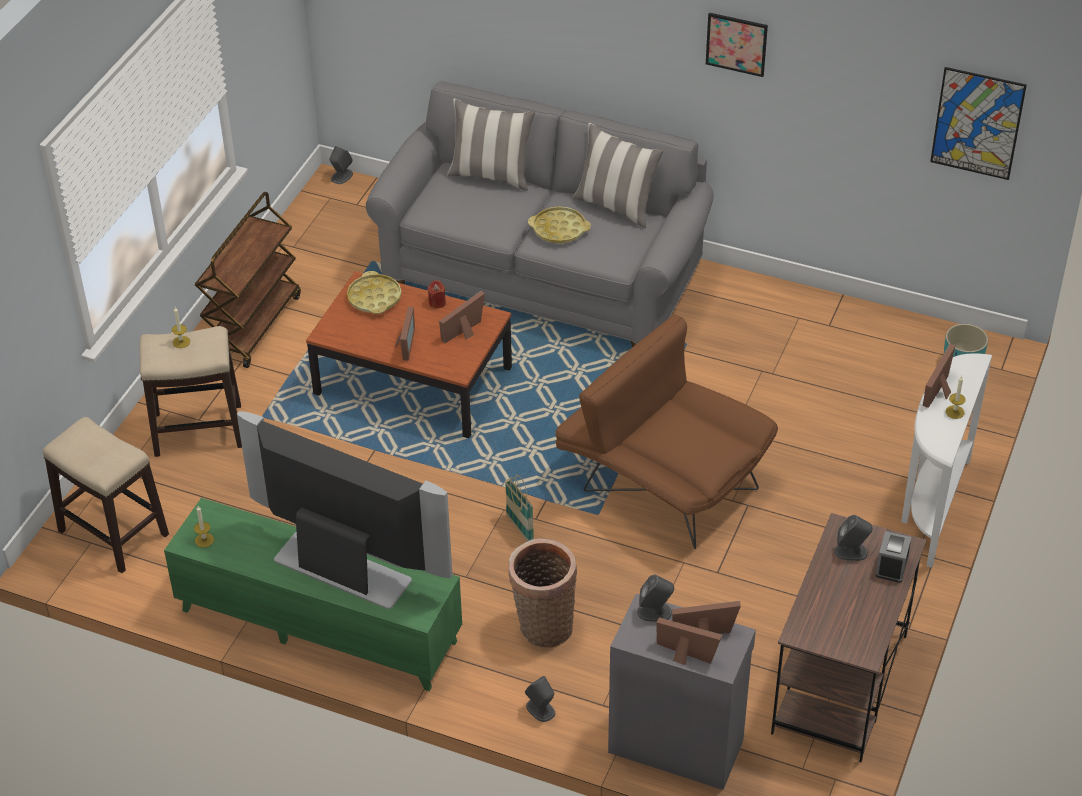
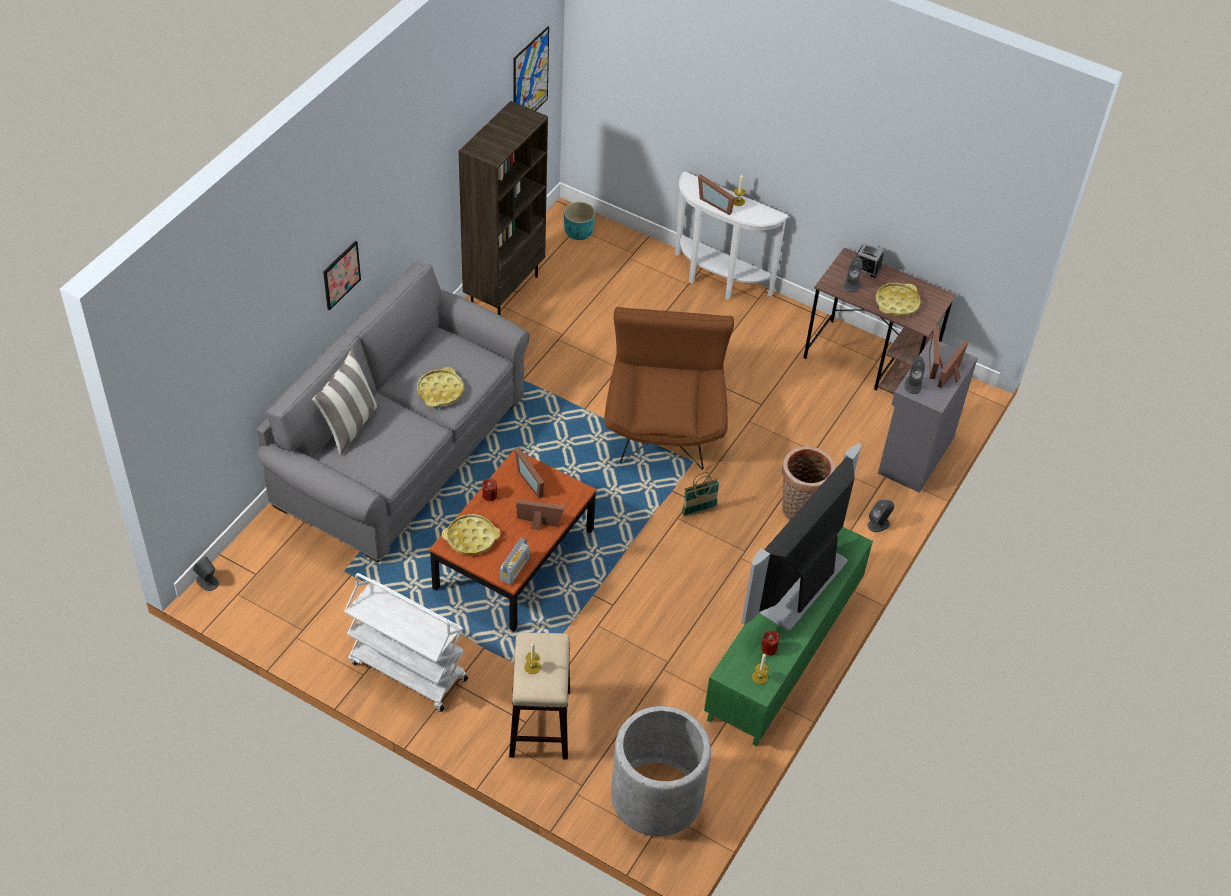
camera: 85 degrees left, 5 degrees up
(112, 532) = (656, 796): stool -> grey planter
(245, 545) = (769, 648): none -> red candle
(253, 325) = (407, 670): brown cart -> white cart
(338, 335) = (514, 569): none -> radio
(616, 206) = (420, 351): pillow -> none
(661, 481) = (664, 418): brown armchair -> brown armchair turned 135 degrees clockwise
(736, 44) = (416, 166): picture -> picture (341, 275)
(828, 314) = (504, 289): none -> brown bookcase
(832, 603) = (896, 303): none -> yellow tray

